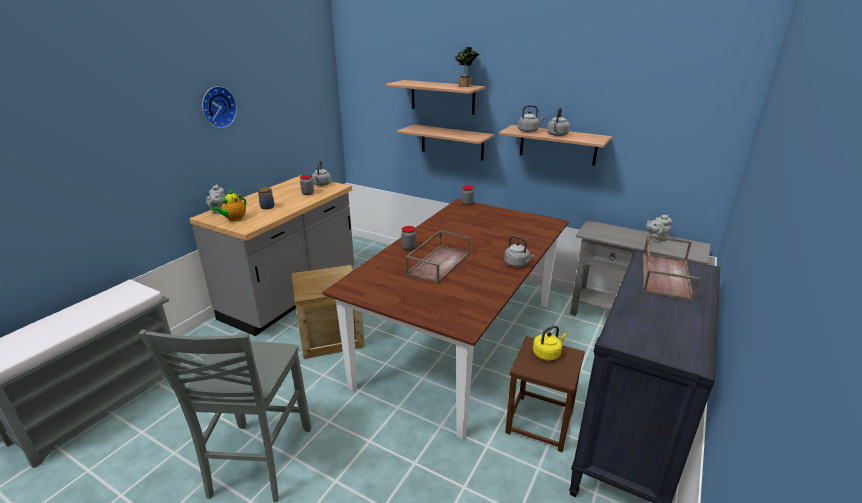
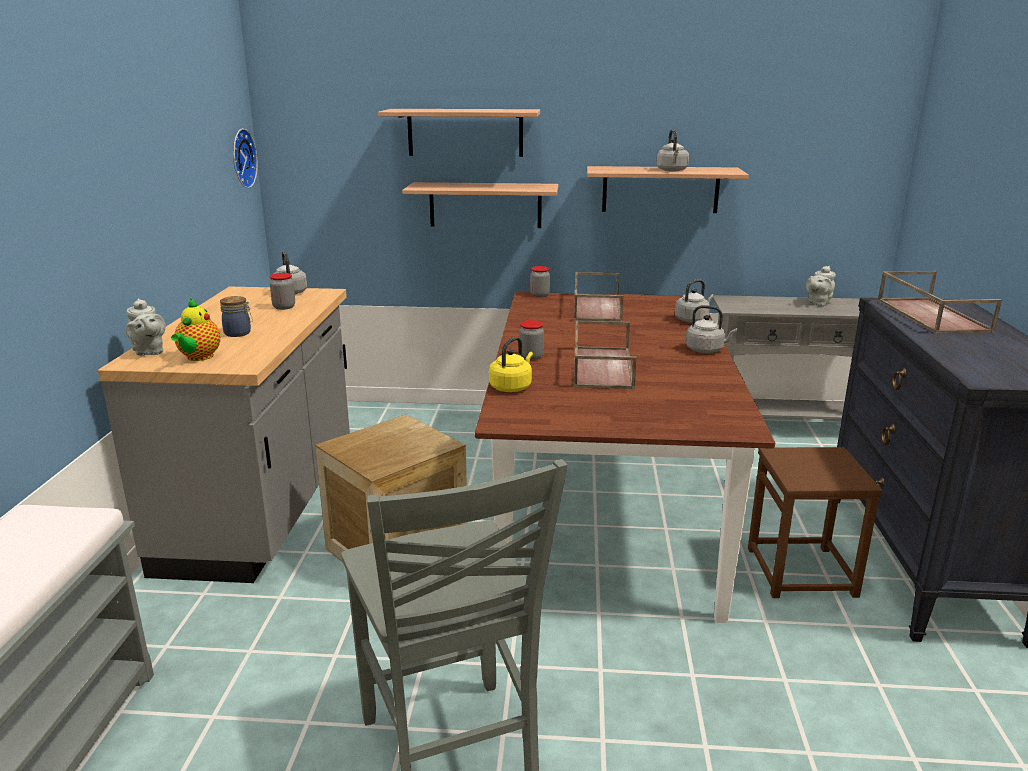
camera: 25 degrees left, 5 degrees down
(217, 107) = (116, 150): wall clock -> wall clock (240, 158)
(466, 86) = (514, 109): potted plant -> none
(489, 218) = (596, 307): none -> brown tray
(529, 131) = (626, 169): grey kettle -> grey kettle (692, 320)
(547, 354) = (808, 460): yellow kettle -> yellow kettle (512, 387)

